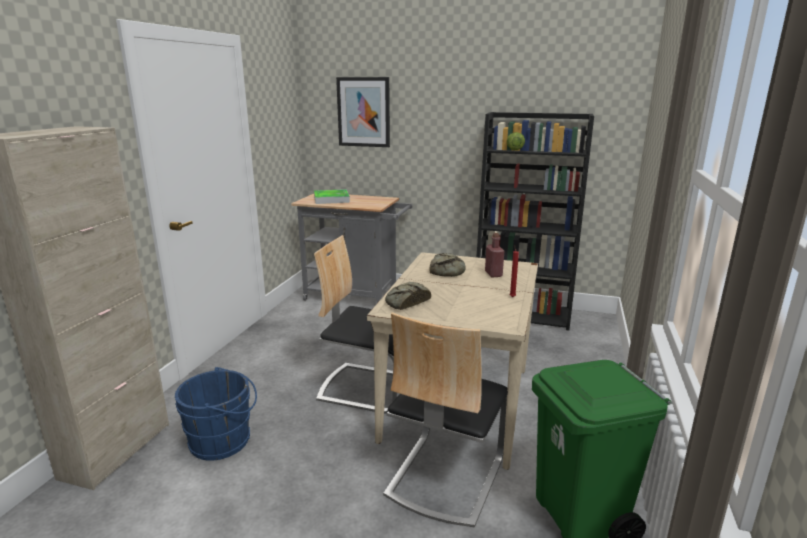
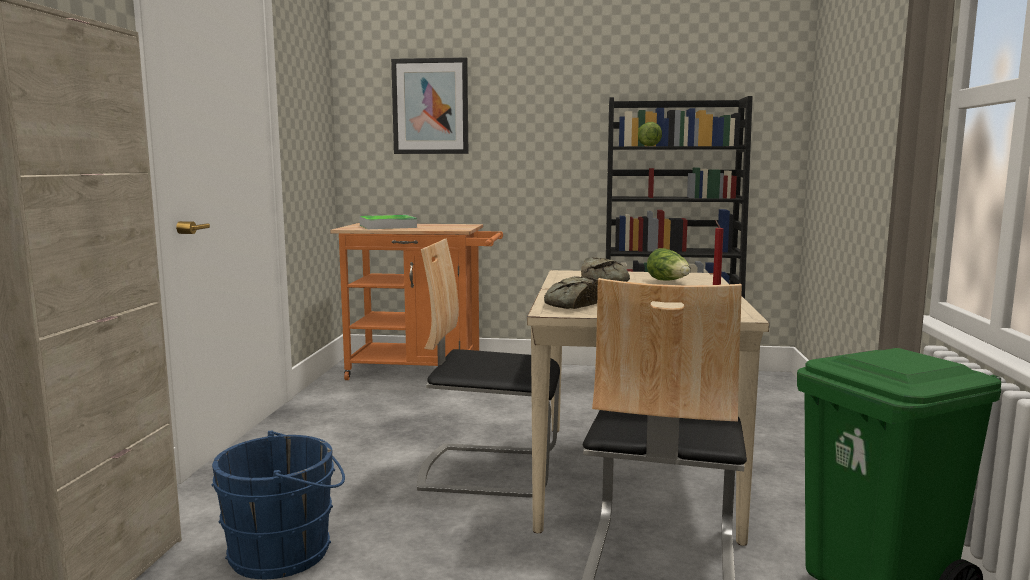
camera: 10 degrees left, 10 degrees down
(356, 296) = (423, 372): grey cart -> orange cart
(493, 274) = (669, 281): red bottle -> lettuce

